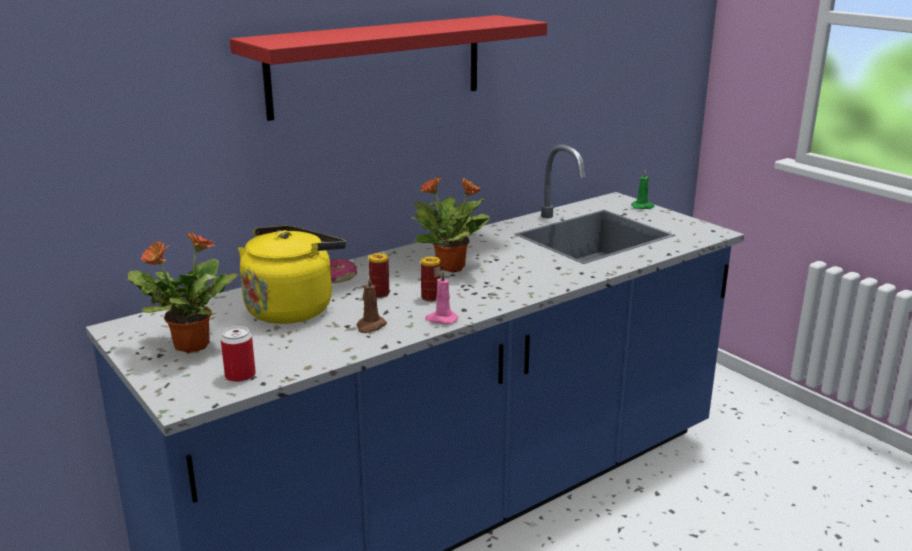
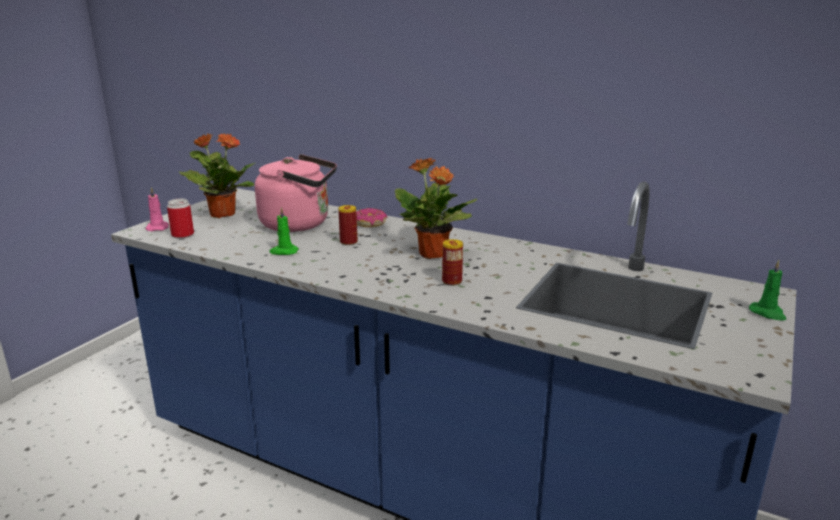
camera: 65 degrees right, 0 degrees up
(292, 308) = (299, 224): yellow kettle -> pink kettle
(370, 326) = (283, 252): brown candle -> green candle
(377, 65) = (456, 46): red shelf -> none
(431, 297) = (357, 259): can -> can (452, 281)
(441, 319) = (314, 271): pink candle -> pink candle (158, 228)

